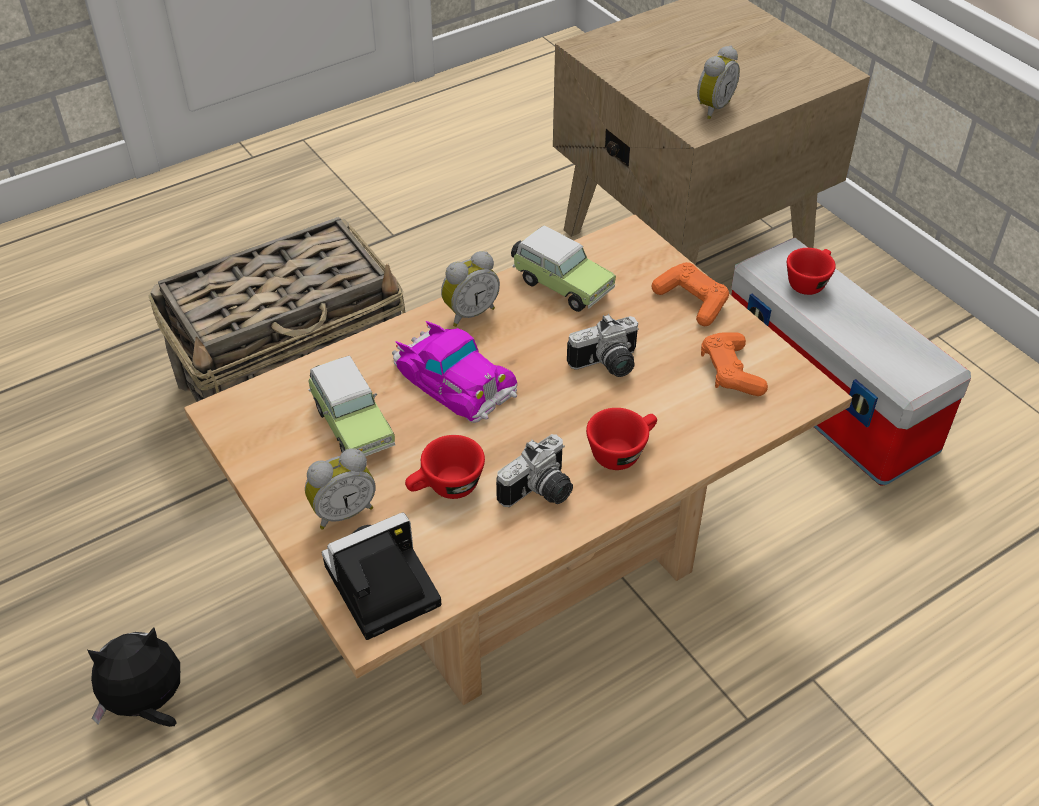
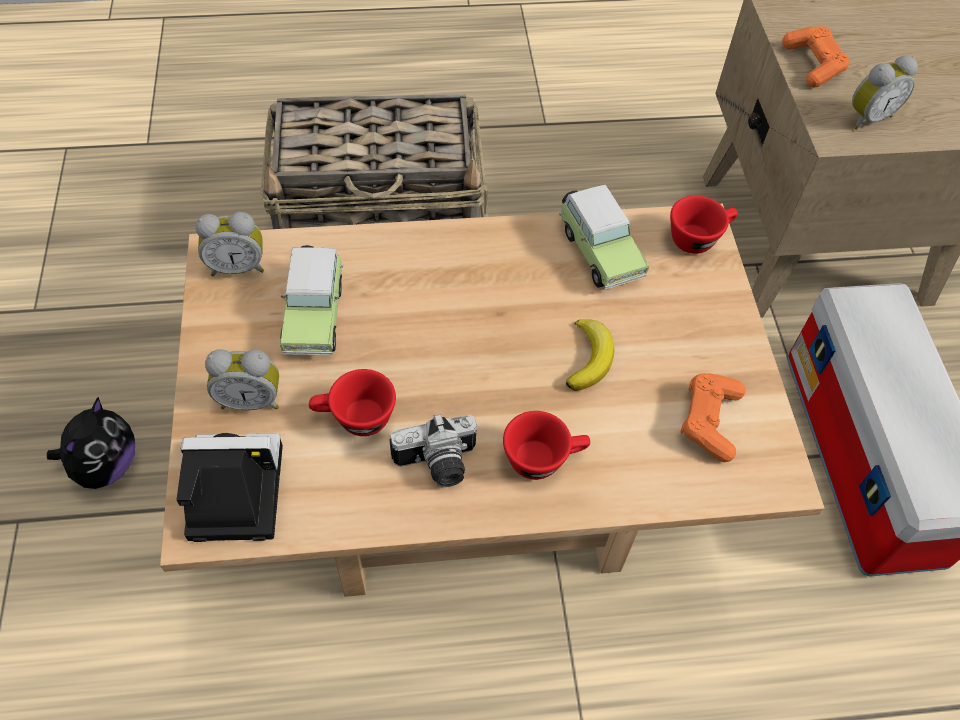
camera: 25 degrees right, 10 degrees up
(147, 704) = (106, 466): plush toy -> plush toy turned 105 degrees clockwise
(454, 378) = (435, 307): toy car -> none
(469, 313) = (493, 244): alarm clock -> alarm clock (238, 266)
(607, 365) = (589, 358): camera -> banana
(691, 301) = (719, 323): orange game controller -> orange game controller (813, 64)
(808, 281) = (889, 339): red cup -> red cup (698, 237)

